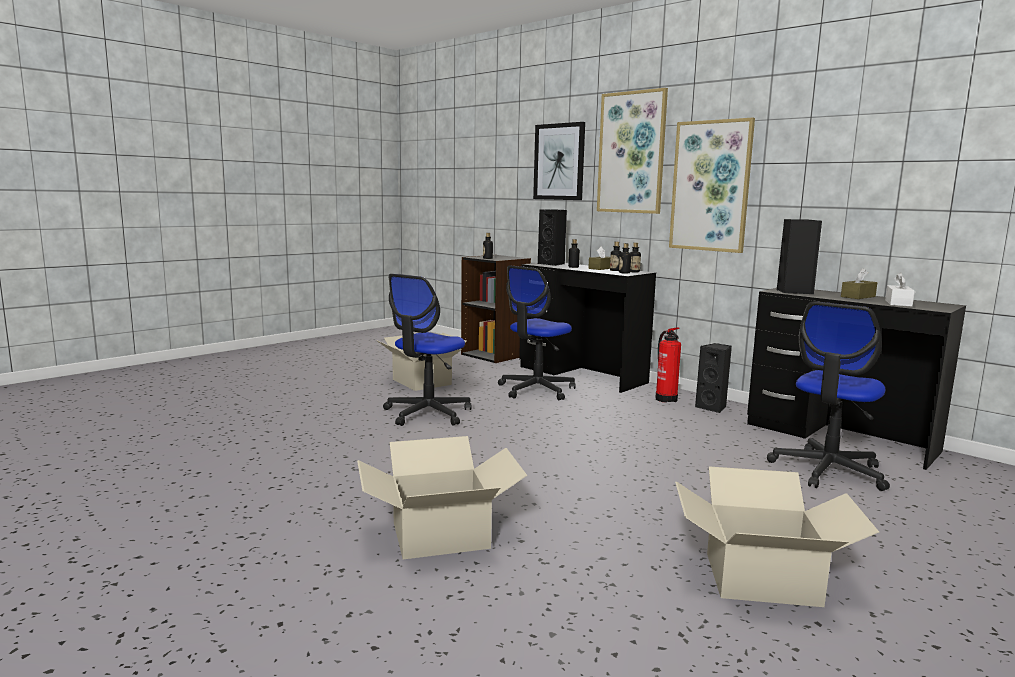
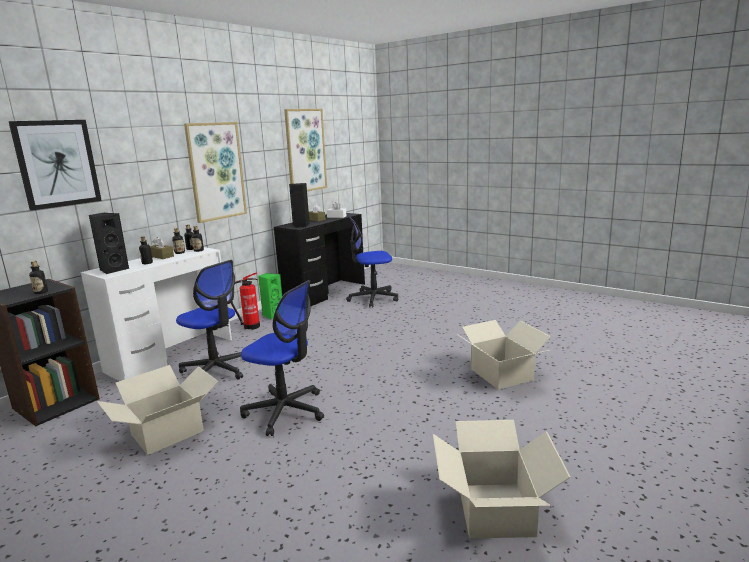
camera: 95 degrees left, 5 degrees up
(582, 374) = (171, 355): black desk -> white desk
(632, 153) = (145, 149): picture -> picture (305, 150)
(712, 407) = (272, 315): black speaker -> green speaker
(761, 578) = (487, 314): cardboard box -> cardboard box (494, 510)
(828, 471) = (373, 298): office chair -> office chair turned 135 degrees clockwise

